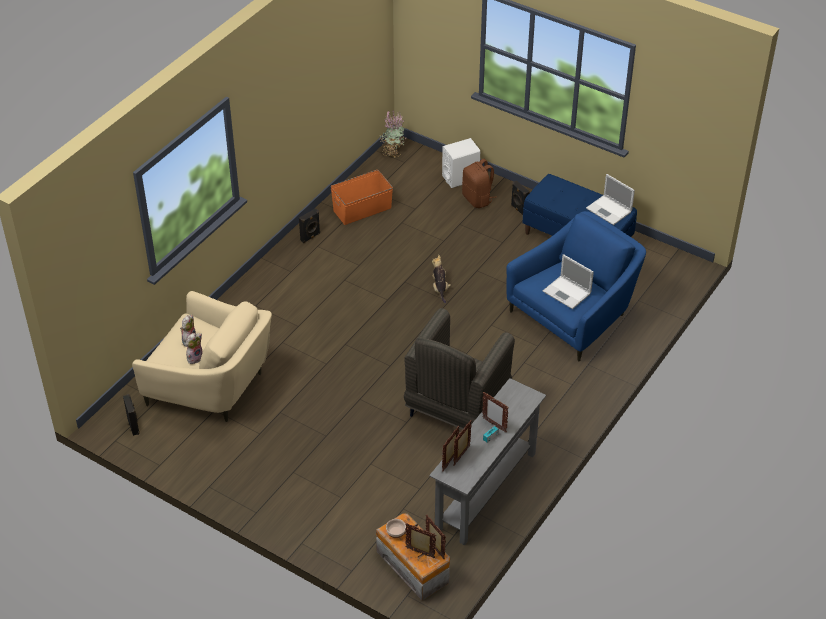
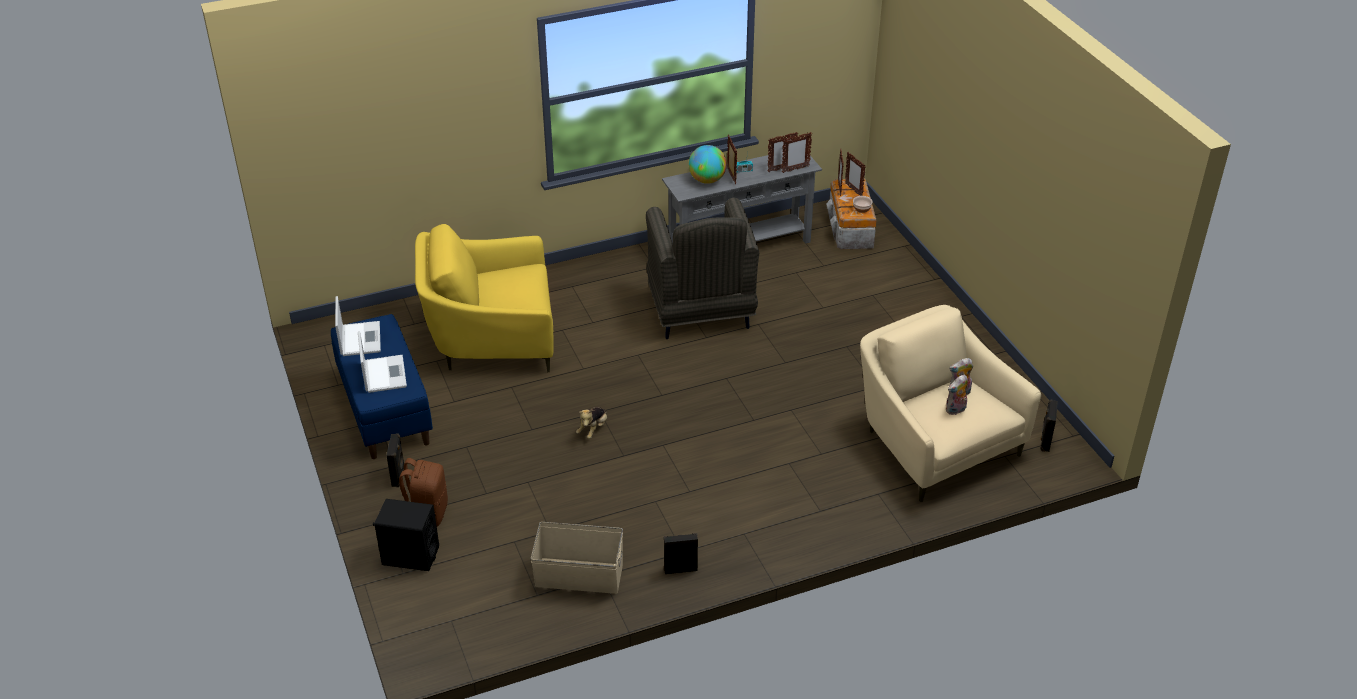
camera: 145 degrees left, 5 degrees down
(362, 209) = (578, 575): orange storage box -> beige storage box
(392, 152) = (449, 646): potted plant -> none
(456, 409) = (700, 313): grey armchair -> grey armchair turned 105 degrees clockwise
(460, 178) = (410, 556): white speaker -> black speaker
(509, 411) = (707, 180): none -> globe
(567, 293) = (515, 282): laptop -> laptop (384, 373)
(574, 314) = (491, 339): blue armchair -> yellow armchair

